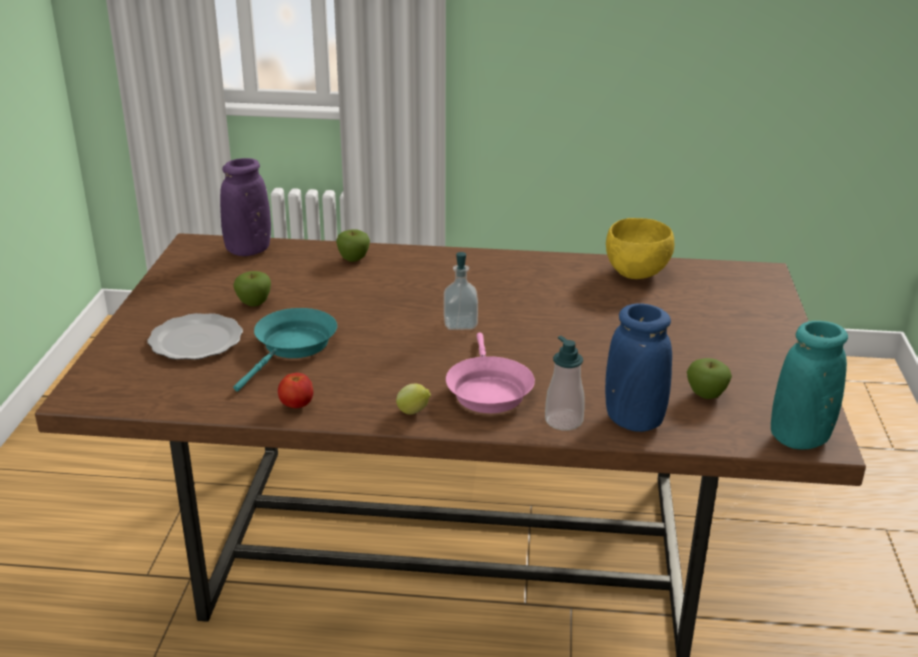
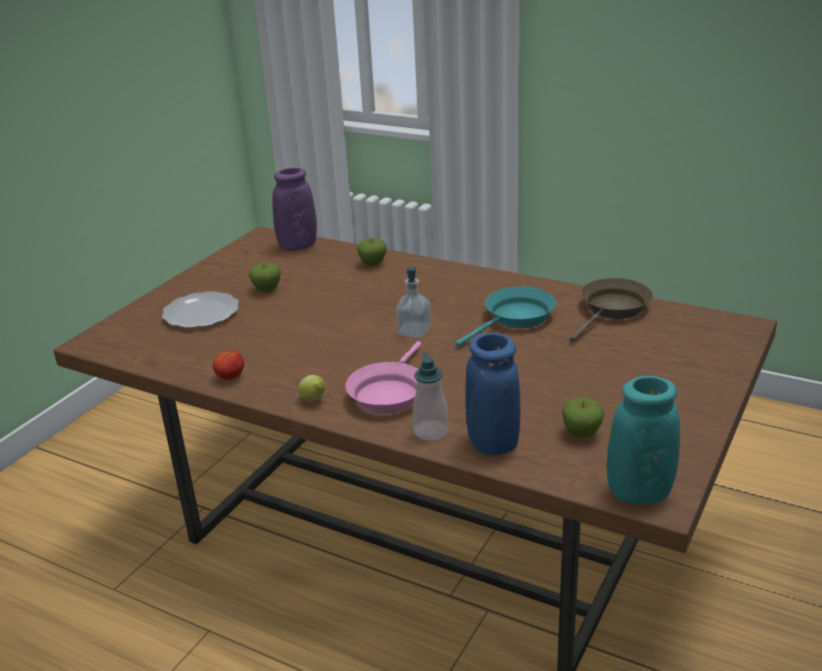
camera: 25 degrees right, 0 degrees up
(293, 347) = (266, 329): turquoise frying pan -> turquoise frying pan (515, 318)
(637, 273) = (612, 310): yellow bowl -> brown frying pan

